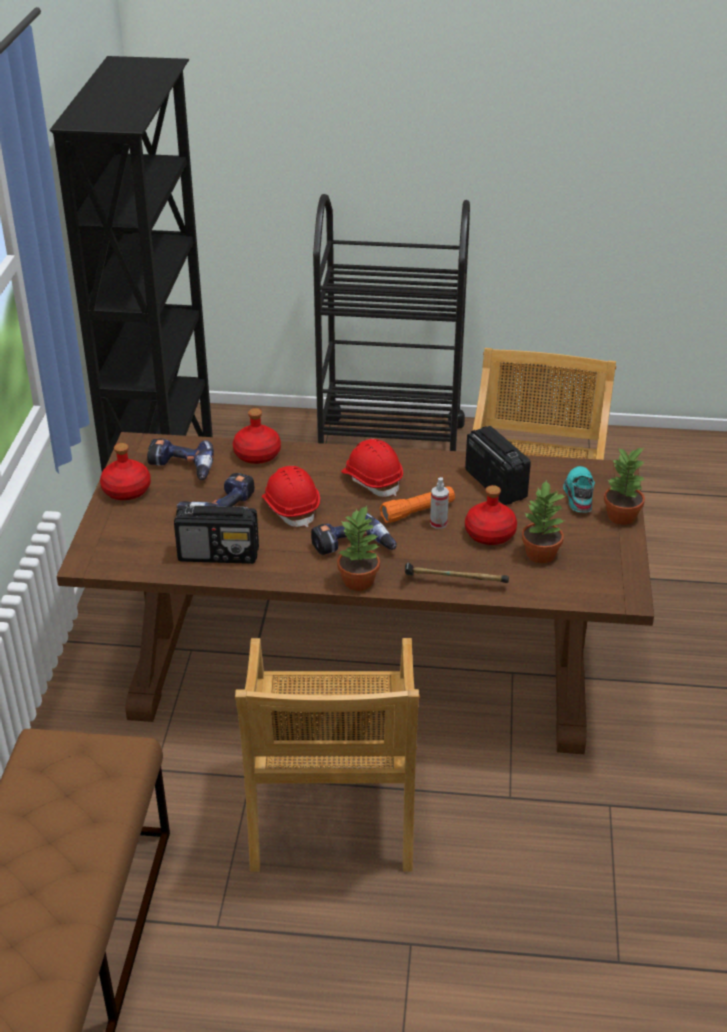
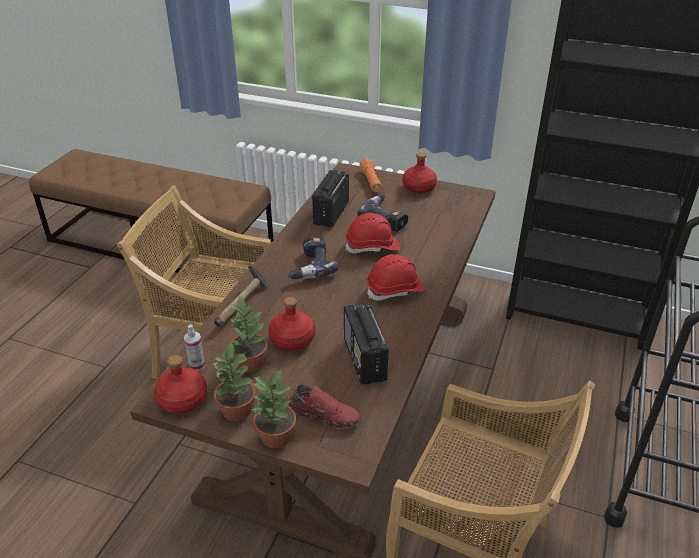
camera: 105 degrees right, 0 degrees up
(181, 469) = (439, 208): power drill -> none
(258, 454) = (449, 241): red bottle -> red bottle (182, 400)
(359, 581) = (270, 263): potted plant -> potted plant (236, 411)
(417, 511) = (341, 306): orange flashlight -> orange flashlight (371, 181)
(438, 523) = (320, 314): spray bottle -> spray bottle (197, 365)
(495, 484) = (364, 360): radio -> radio turned 90 degrees clockwise
(578, 495) = (324, 414): turquoise shoe -> red shoe

